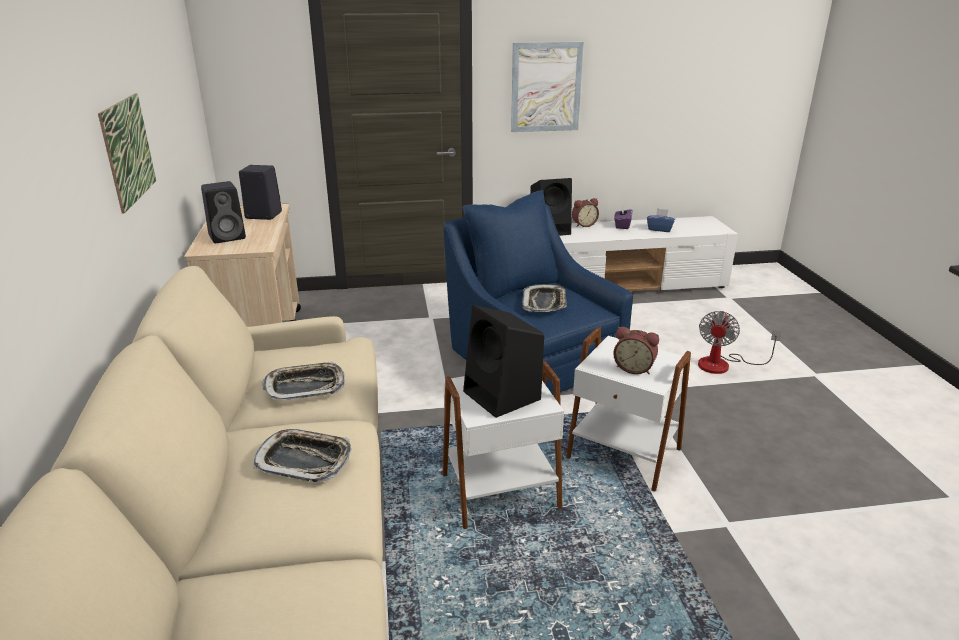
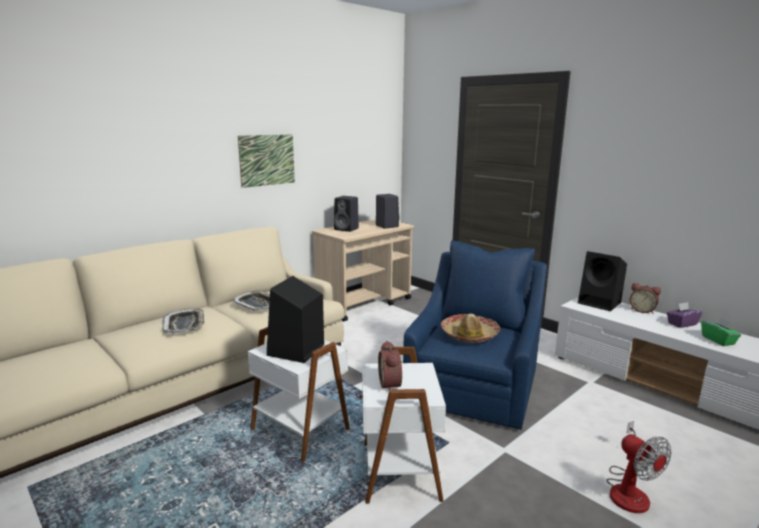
camera: 55 degrees right, 10 degrees down
(544, 303) = (469, 335): tray -> hat
(546, 87) = (625, 171): picture -> none
(659, 229) = (718, 340): blue tissue box -> green tissue box
(723, 364) = (629, 490): fan -> fan turned 105 degrees counterclockwise

